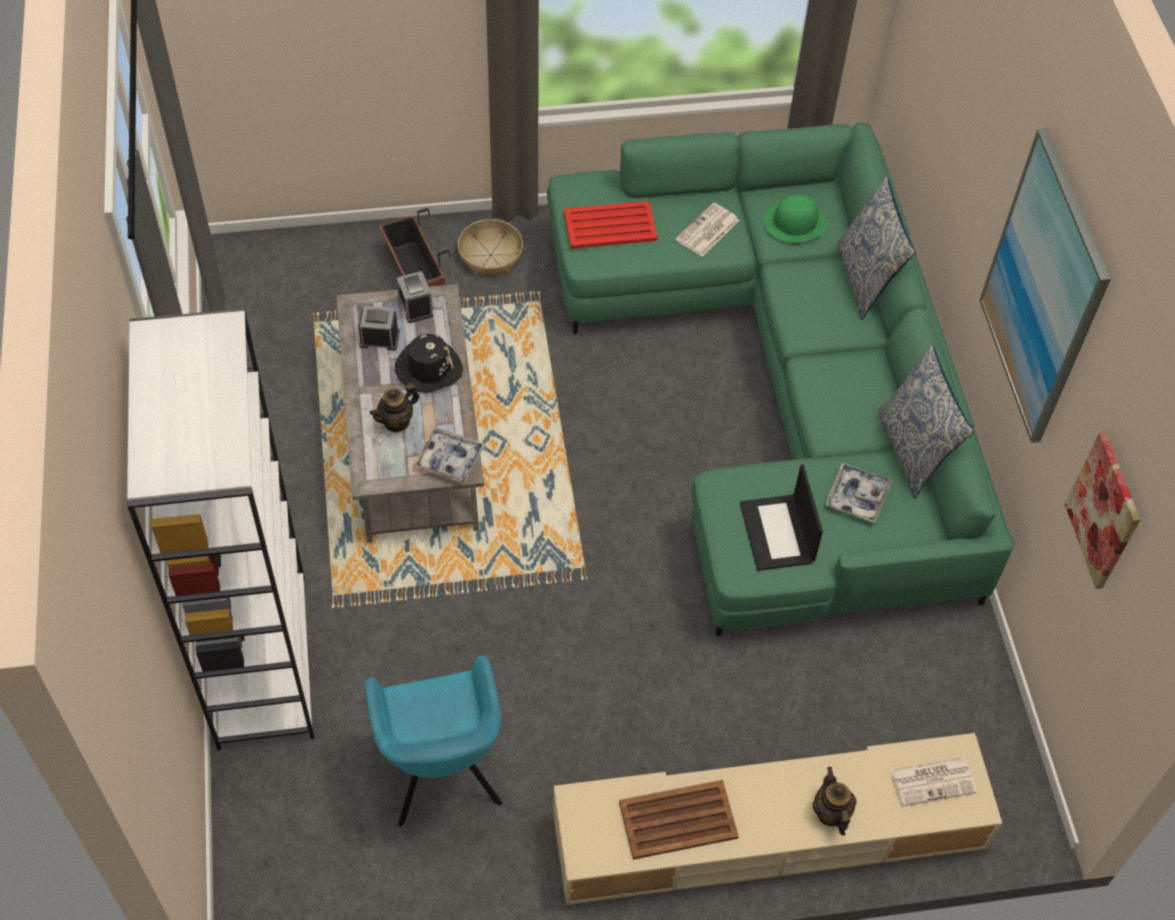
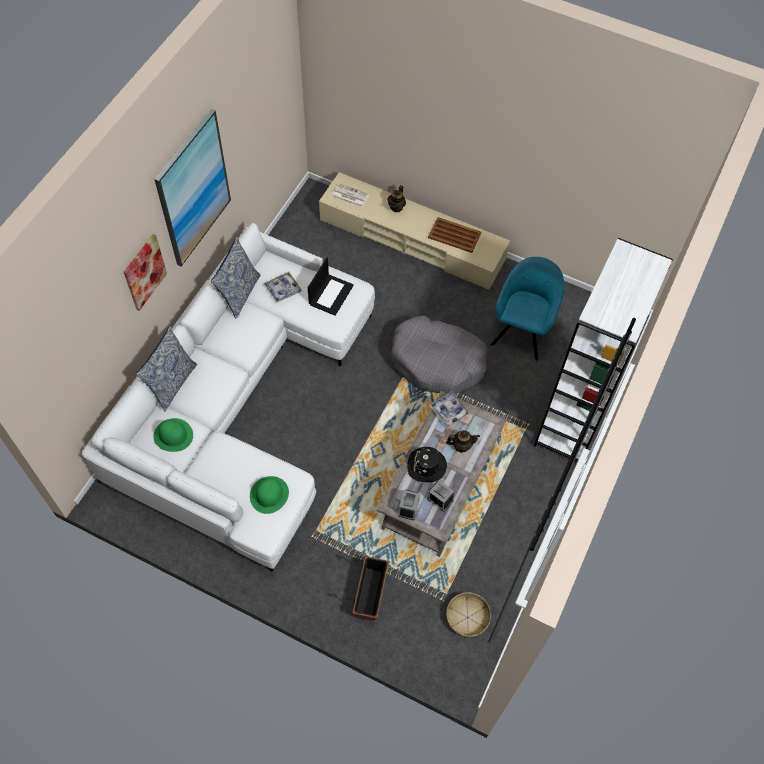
camera: 145 degrees left, 5 degrees up
(490, 255) = (319, 579): basket -> basket (467, 617)
(548, 623) = (437, 362): none -> grey dog bed
(609, 226) = (269, 495): red tray -> green hat
(707, 231) = (222, 459): newspaper -> none
(785, 389) = (238, 403): green sofa -> white sofa
(1104, 511) = (256, 128): picture -> picture (144, 272)

